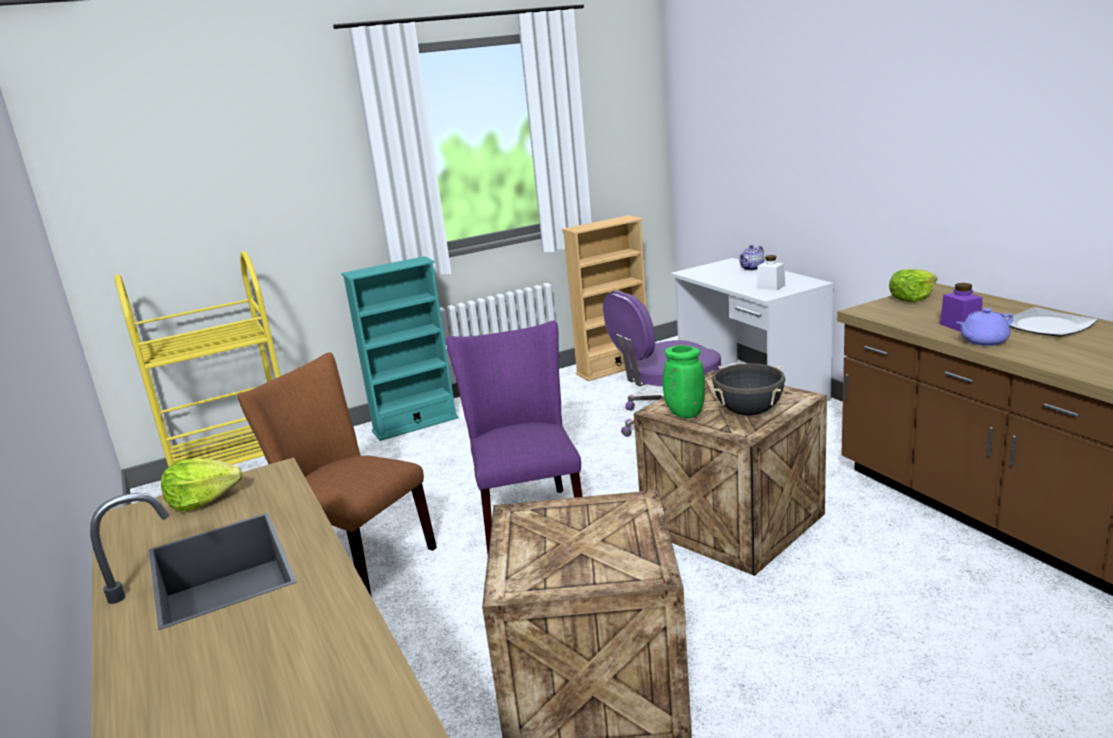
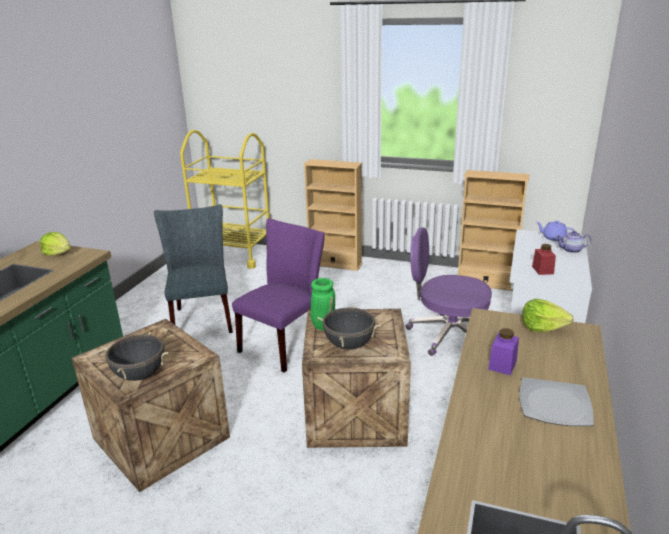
camera: 45 degrees right, 5 degrees up
(355, 559) = (202, 318): brown chair -> grey chair
(415, 424) = (335, 264): turquoise bookcase -> beige bookcase
(626, 556) = (140, 375): none -> black cooking pot
(771, 286) = (542, 270): white jar -> red jar
(983, 341) = (477, 384): purple teapot -> purple teapot (553, 238)

